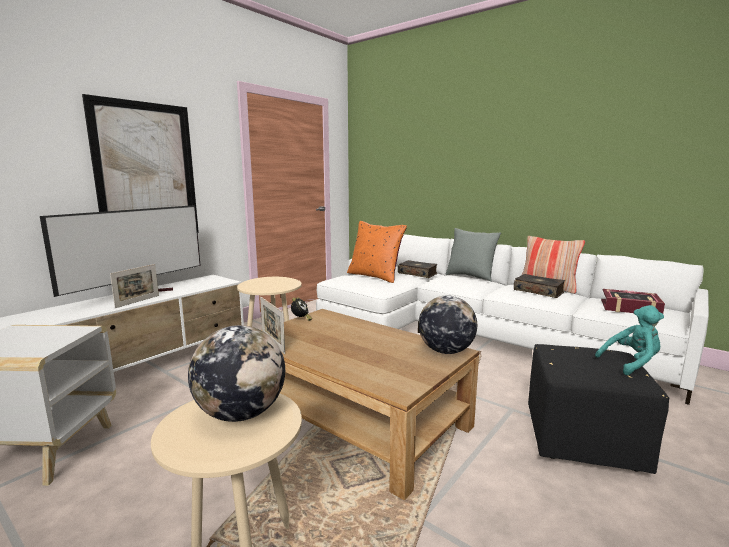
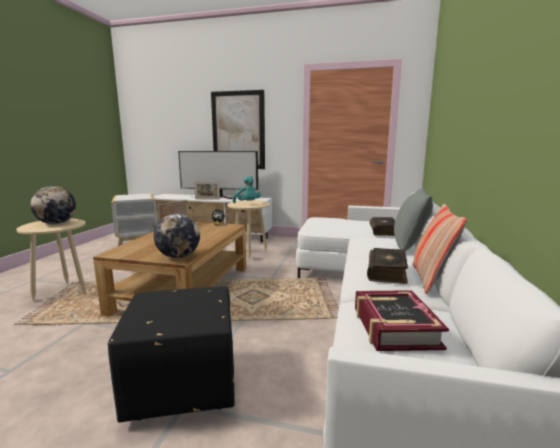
camera: 65 degrees right, 0 degrees up
(375, 276) = (347, 223): orange pillow -> none
(631, 363) = (181, 324): turquoise plush toy -> turquoise plush toy (247, 203)

